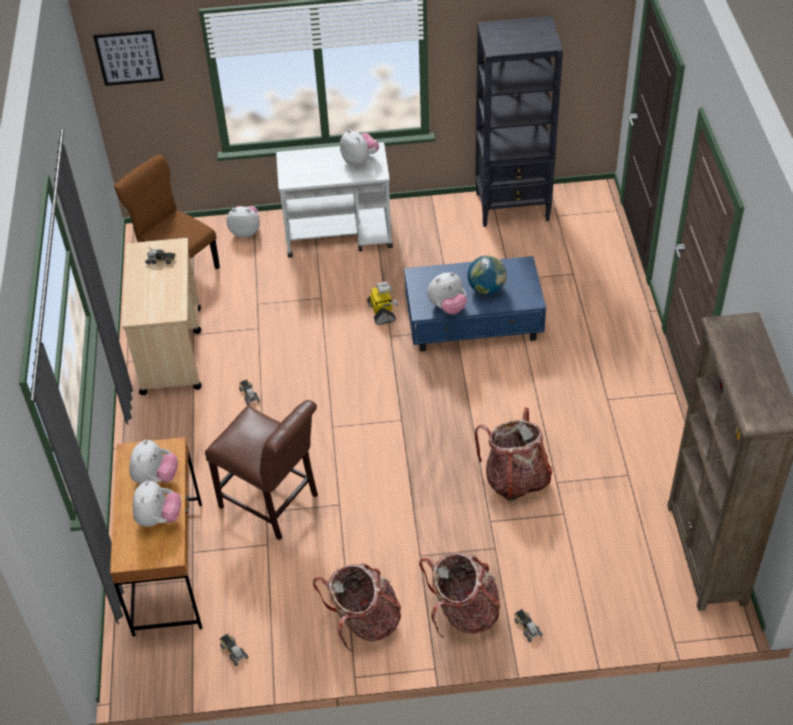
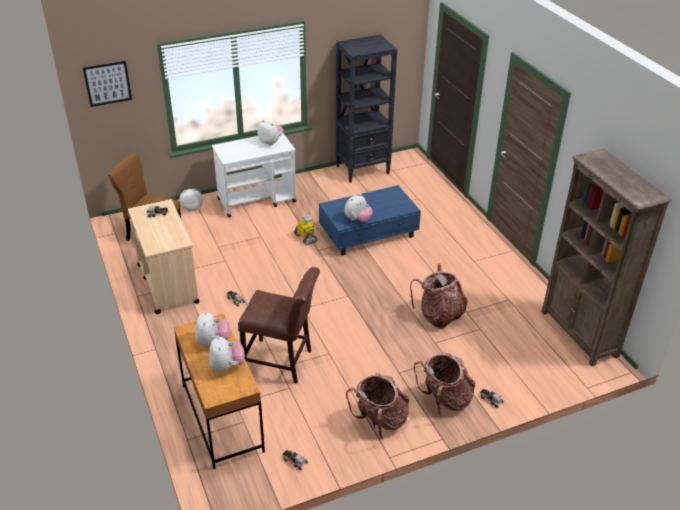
camera: 20 degrees left, 10 degrees down
(486, 289) = (378, 206): globe -> none

